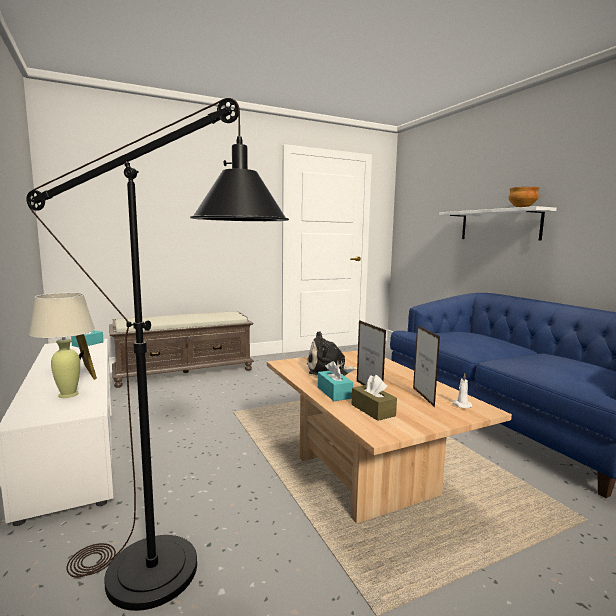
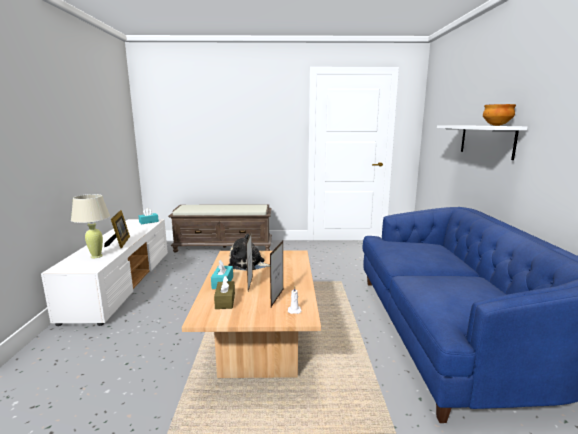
camera: 25 degrees right, 5 degrees up
(176, 577) = (95, 375): black floor lamp -> none

